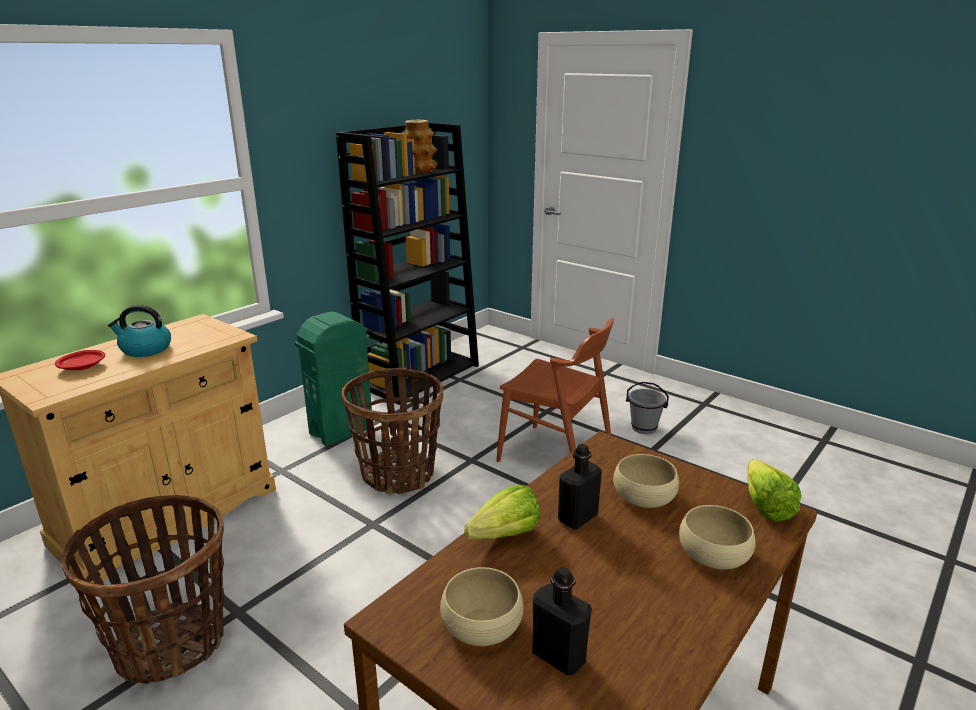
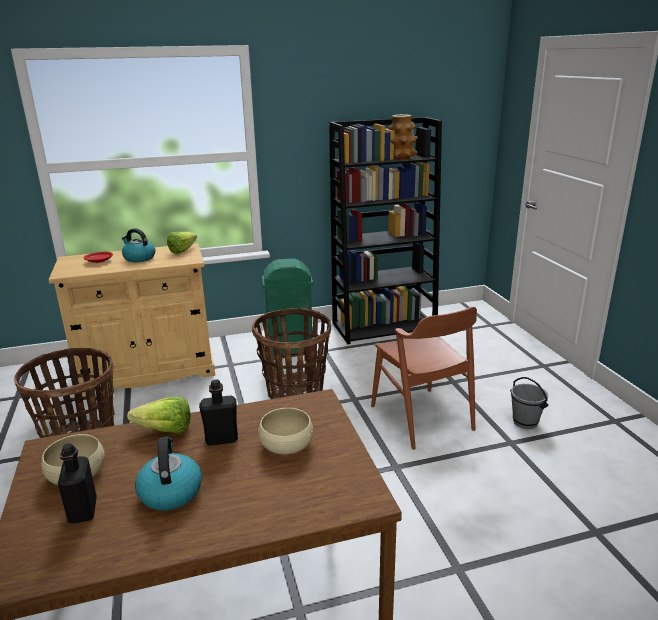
camera: 35 degrees right, 0 degrees up
(614, 590) = (170, 491): none -> kettle
(713, 554) = (267, 502): beige bowl -> none
(764, 503) = (366, 486): lettuce -> lettuce (185, 250)

